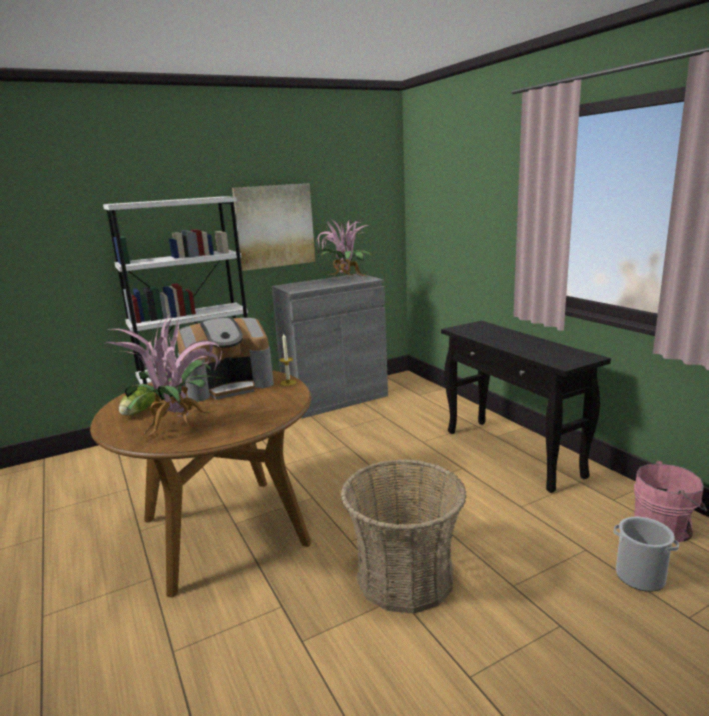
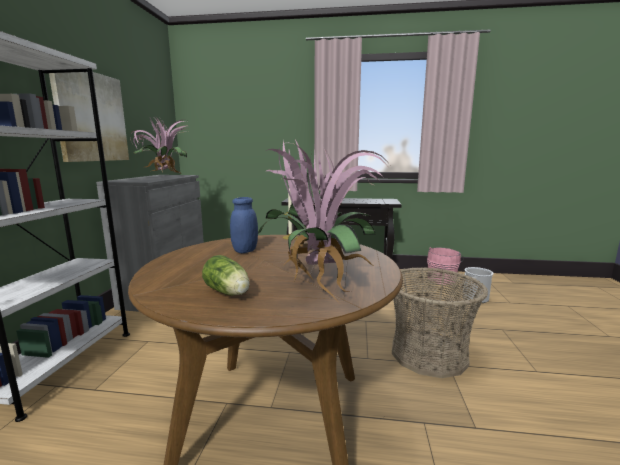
camera: 55 degrees left, 5 degrees down
(228, 385) = (245, 250): coffee machine -> blue jar

